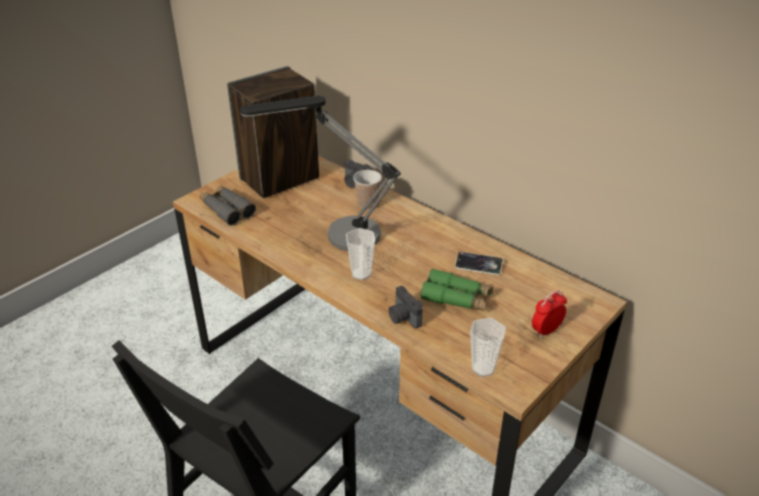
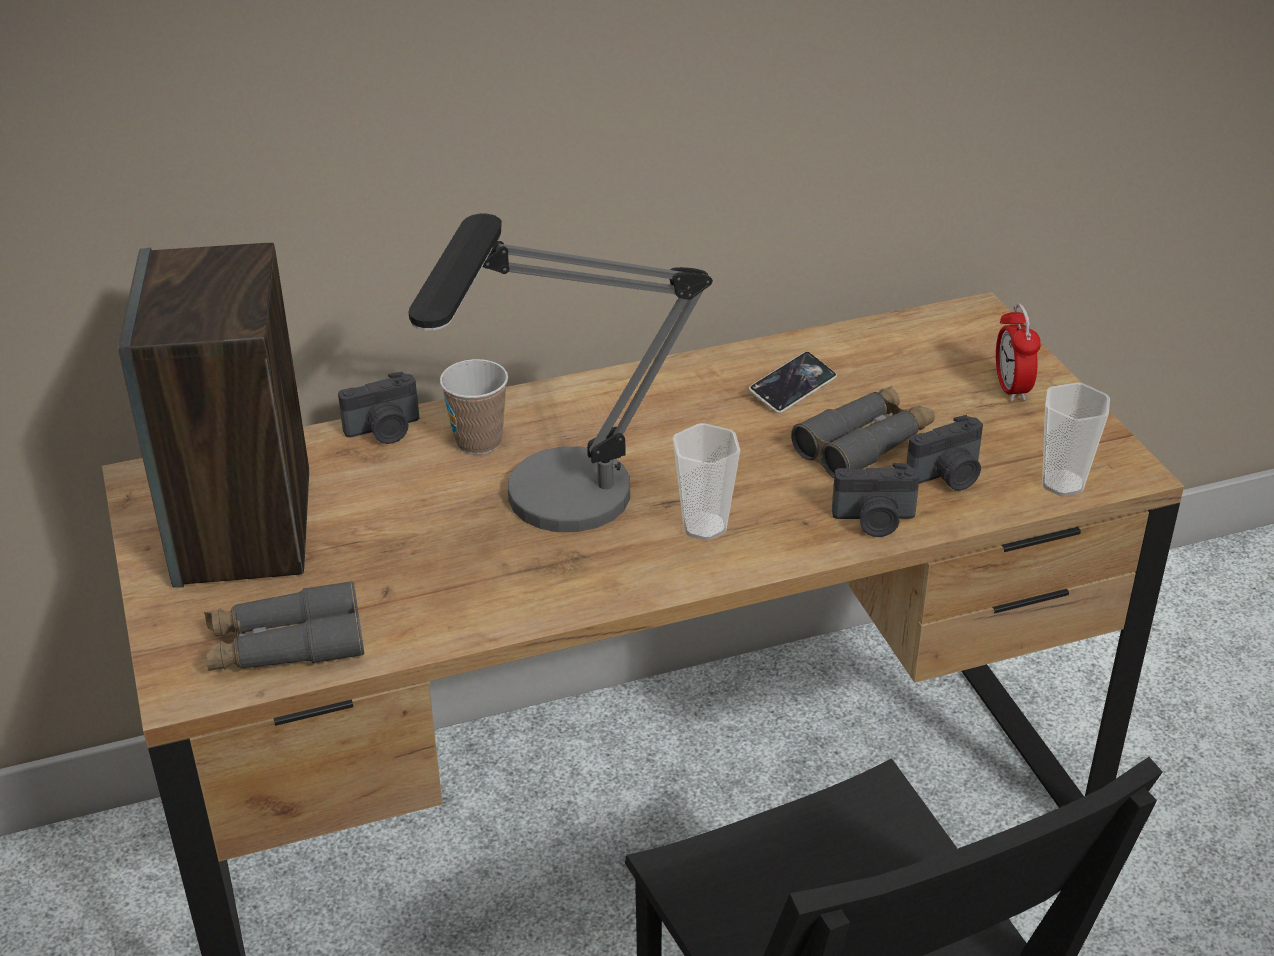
camera: 60 degrees left, 0 degrees up
(454, 330) = (948, 477): none -> camera
(456, 298) = (864, 443): green binoculars -> grey binoculars

